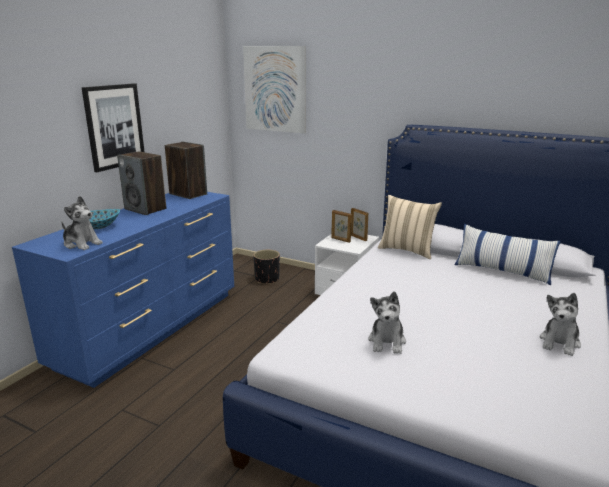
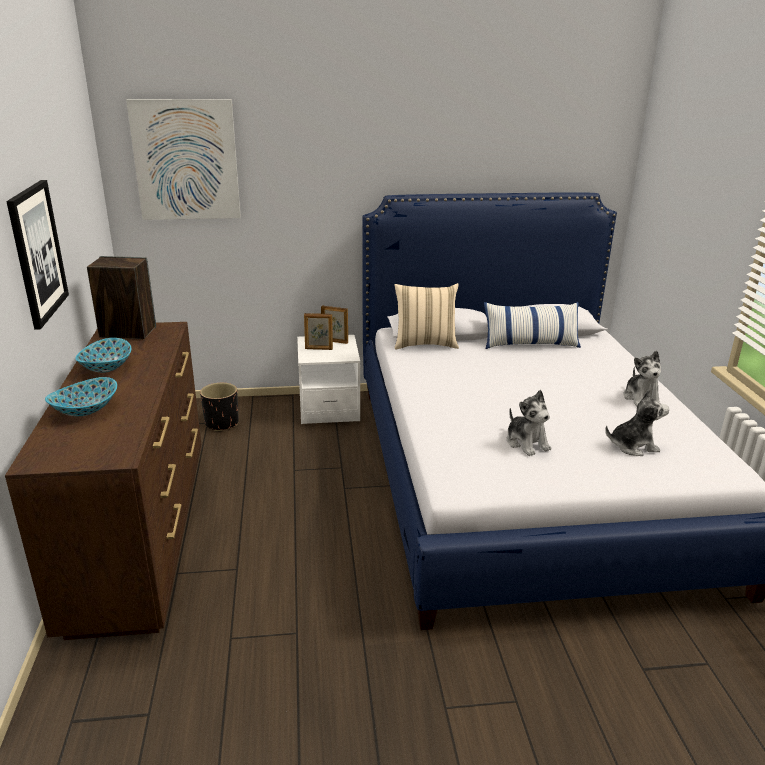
camera: 35 degrees left, 5 degrees up
(82, 244) = (111, 439): plush toy -> plush toy (633, 446)
(146, 209) = (107, 368): speaker -> bowl
(152, 327) = (142, 533): blue dresser -> brown dresser

